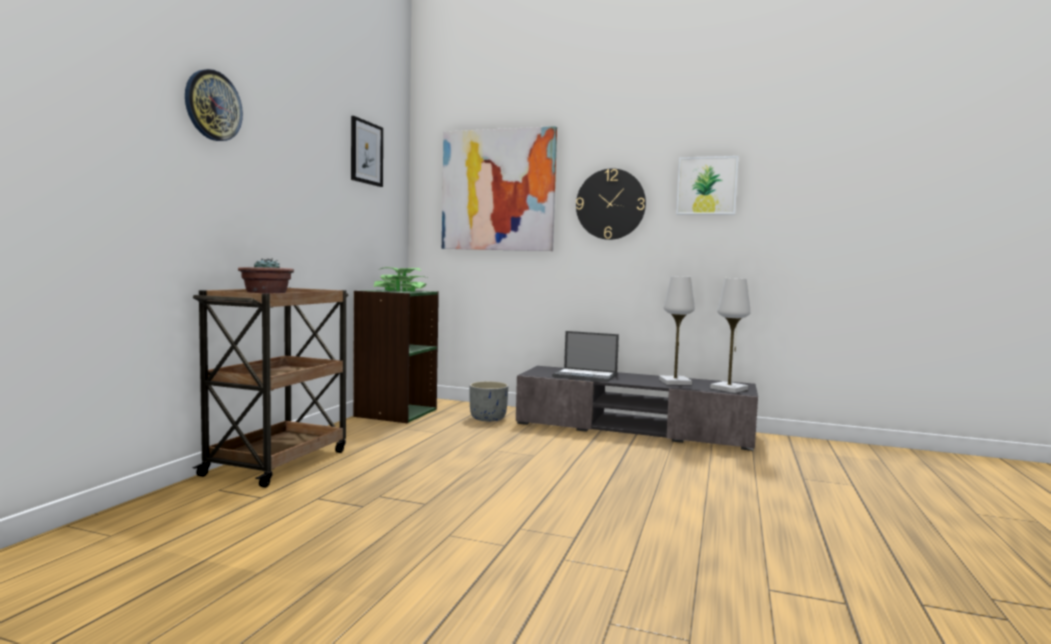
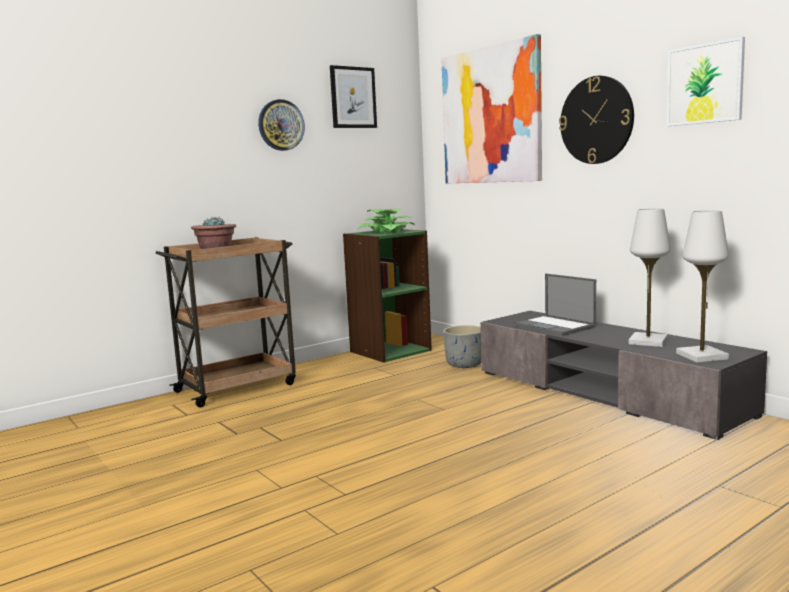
camera: 35 degrees right, 5 degrees up
(213, 106) = (167, 94): wall clock -> wall clock (281, 125)

